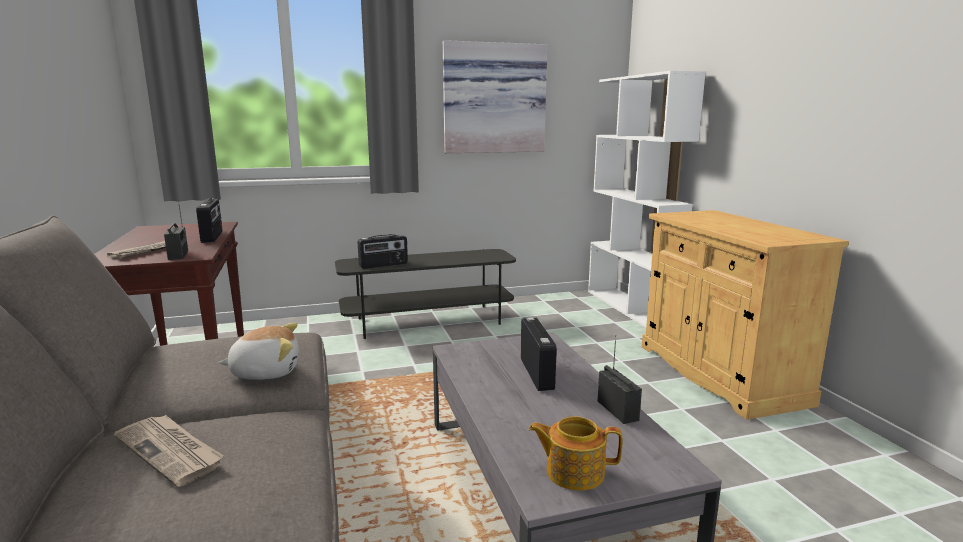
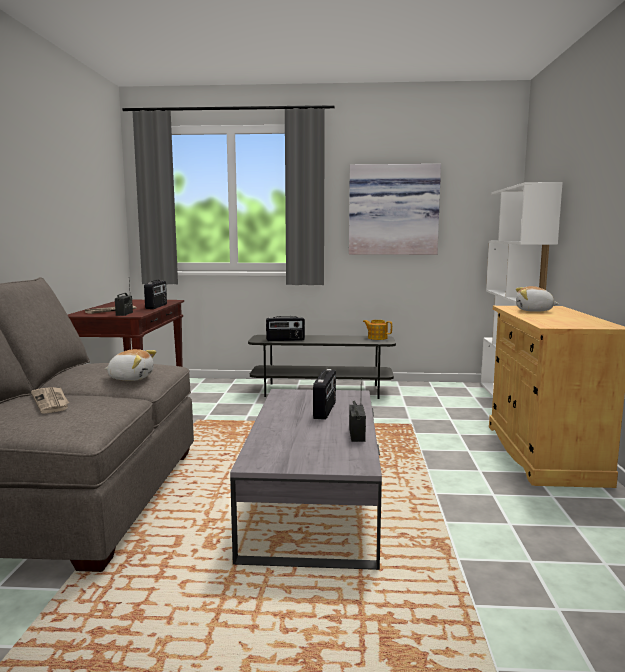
camera: 20 degrees right, 5 degrees down
(573, 472) = (285, 457): teapot -> teapot (377, 338)
(705, 219) = (534, 311): none -> plush toy

